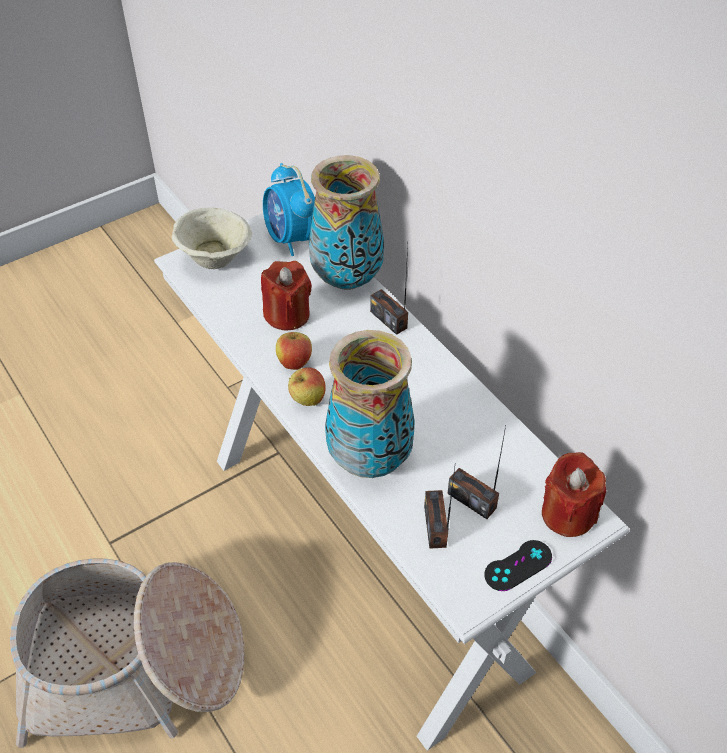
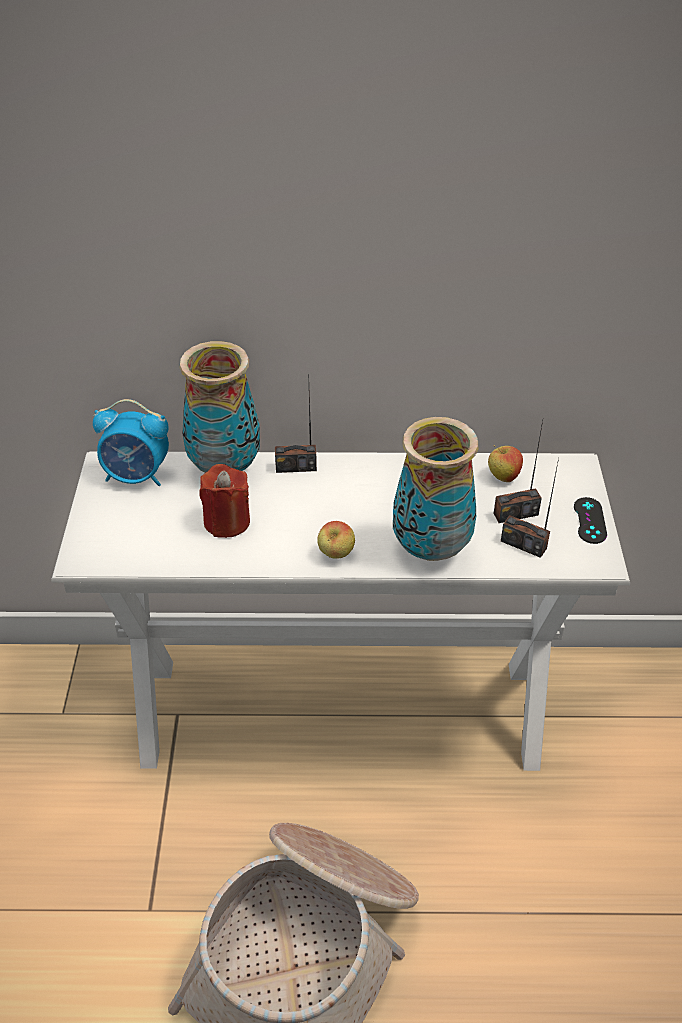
camera: 55 degrees left, 5 degrees down
(214, 258) = (103, 536): beige bowl -> none
(295, 362) = (287, 543): apple -> apple (503, 477)
(567, 514) = (565, 474): red candle -> none

